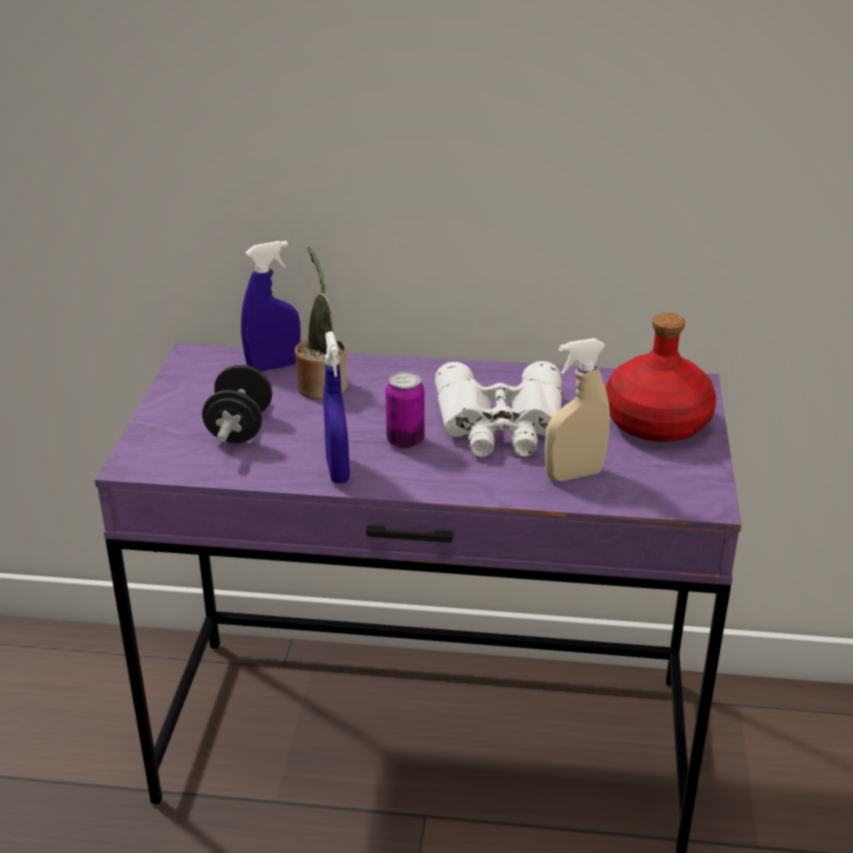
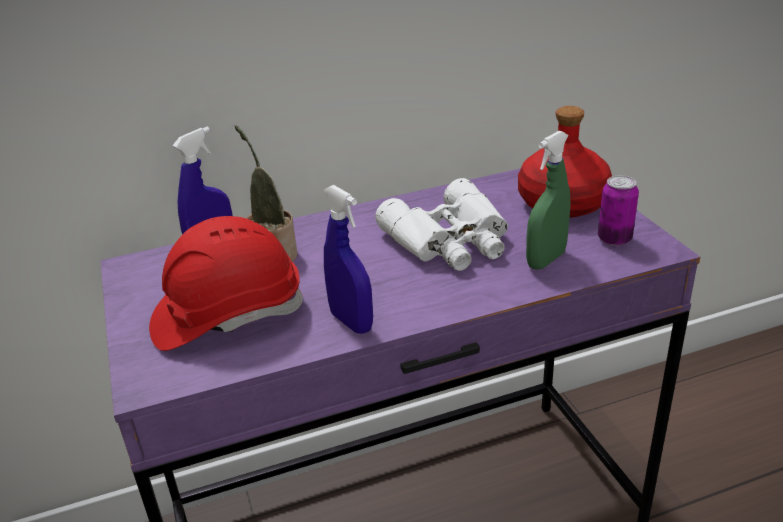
camera: 25 degrees left, 0 degrees up
(240, 428) = (227, 315): black dumbbell -> red hard hat
(405, 441) = (387, 278): can -> can (614, 239)
(574, 474) = (546, 260): beige spray bottle -> green spray bottle

